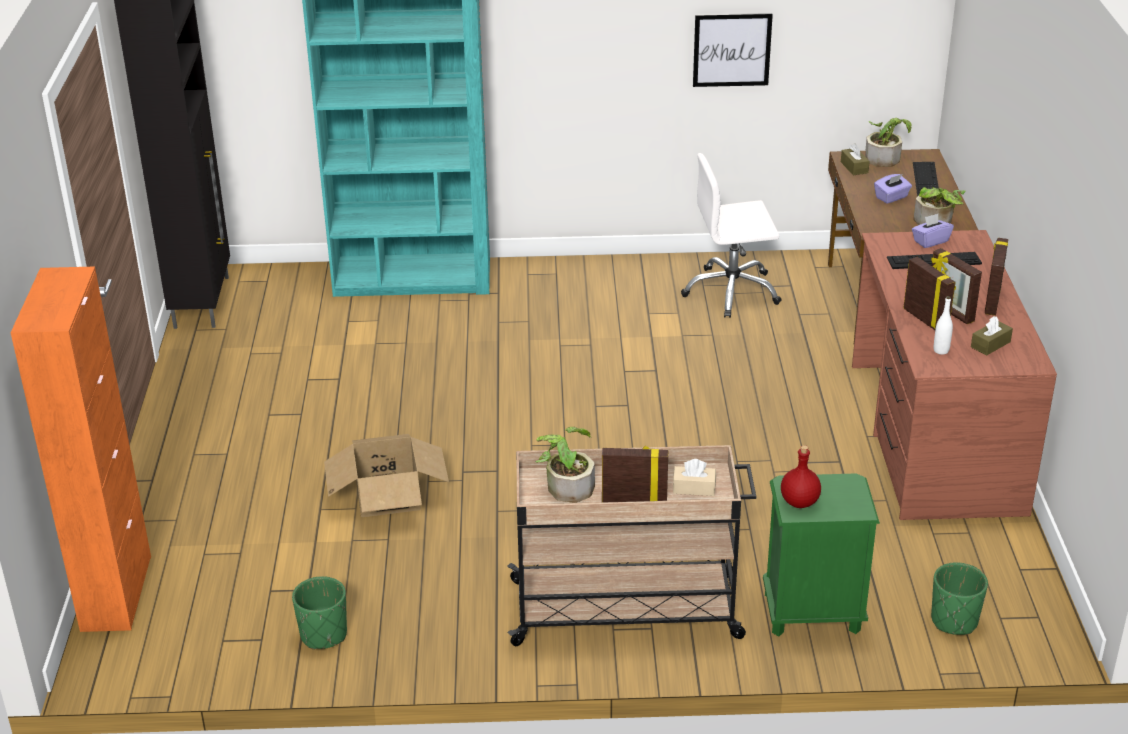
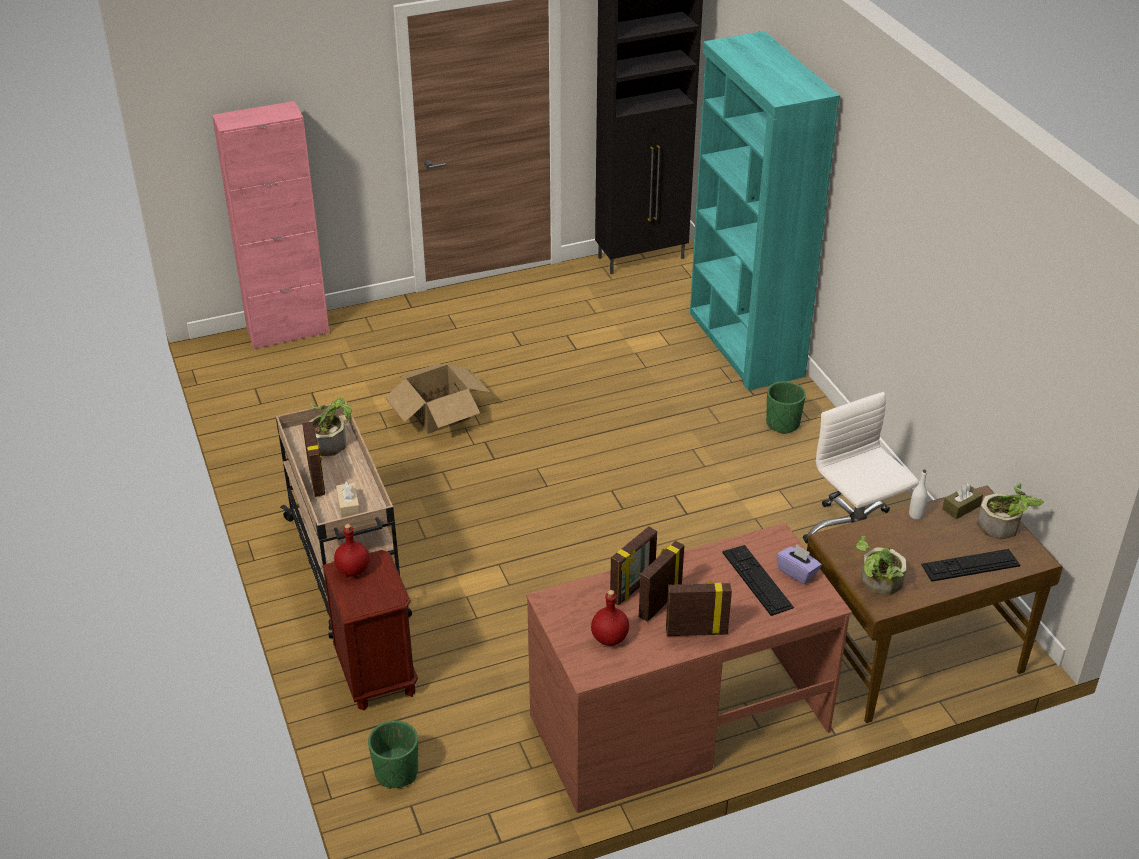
camera: 70 degrees right, 5 degrees up
(117, 593) = (288, 332): orange cabinet -> pink cabinet
(324, 634) = (273, 428): green planter -> green planter (783, 423)
(732, 49) = (965, 324): picture -> none
(811, 613) = (376, 676): green nightstand -> brown nightstand
(891, 197) = (911, 544): purple tissue box -> none
(941, 350) = (581, 605): white bottle -> white bottle (916, 515)
(990, 344) = (609, 638): brown tissue box -> red bottle

